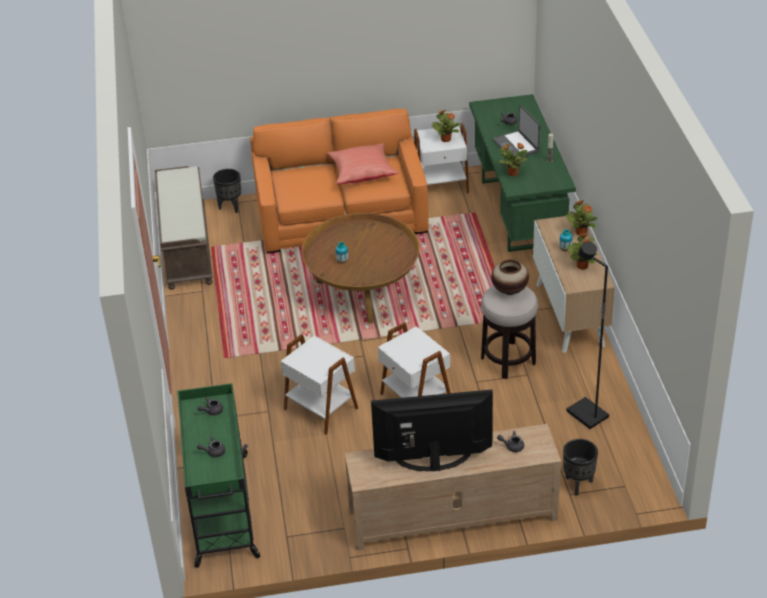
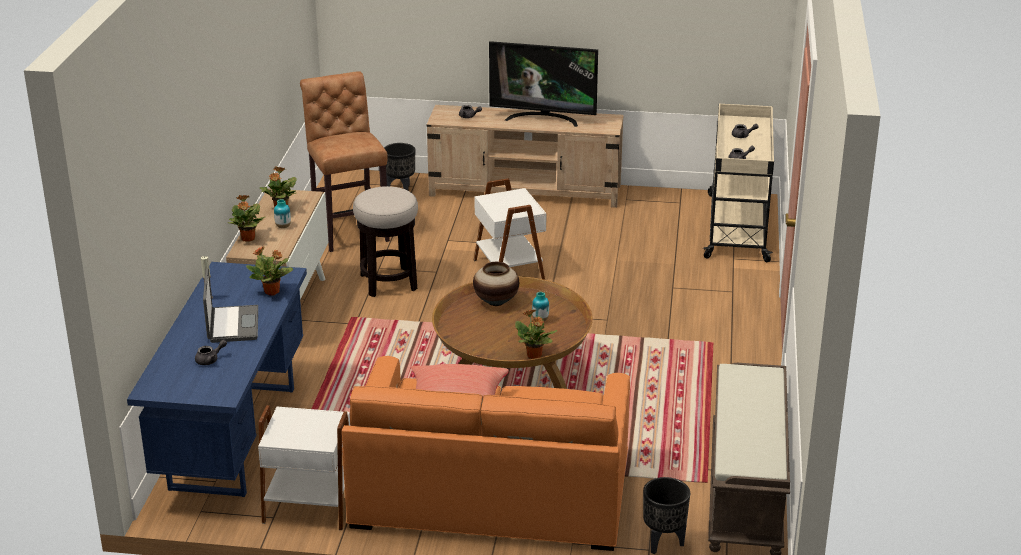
camera: 165 degrees left, 10 degrees down
(222, 510) = (737, 226): green cart -> beige cart
(322, 407) = (613, 280): white side table -> none
(445, 139) = (297, 425): potted plant -> potted plant (534, 356)
(509, 290) = (380, 201): vase -> vase (496, 302)
(519, 212) = (233, 436): green desk -> blue desk
(586, 415) = (349, 230): black floor lamp -> brown stool

